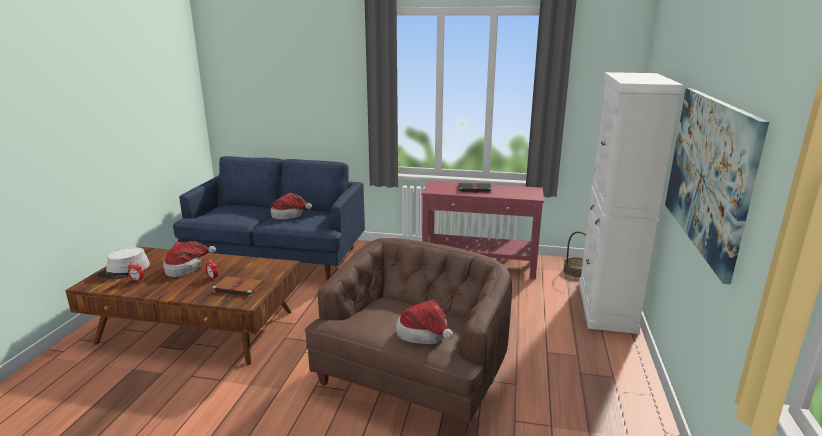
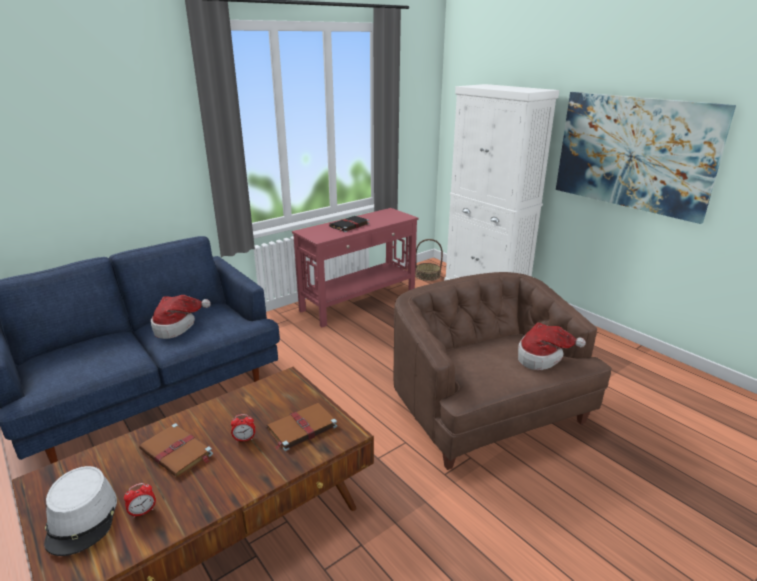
camera: 50 degrees left, 5 degrees up
(186, 268) = (177, 453): hat -> brown book

